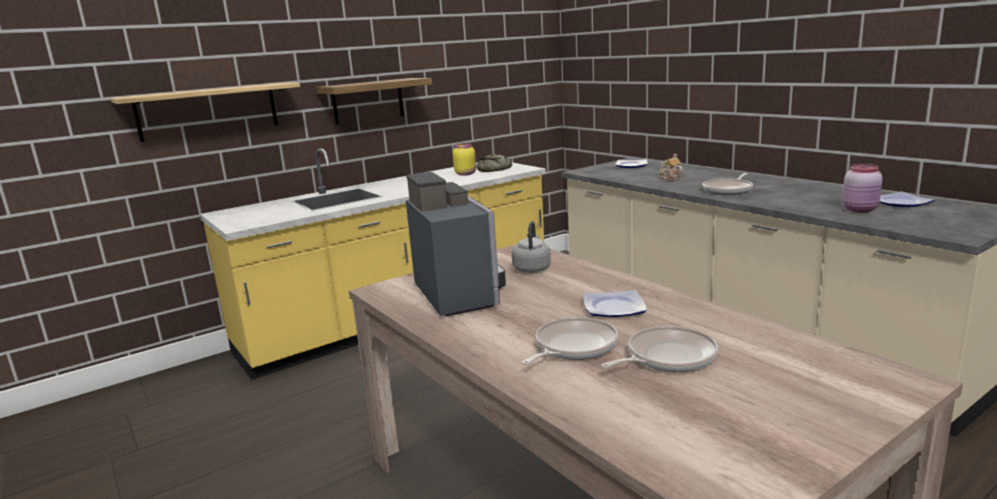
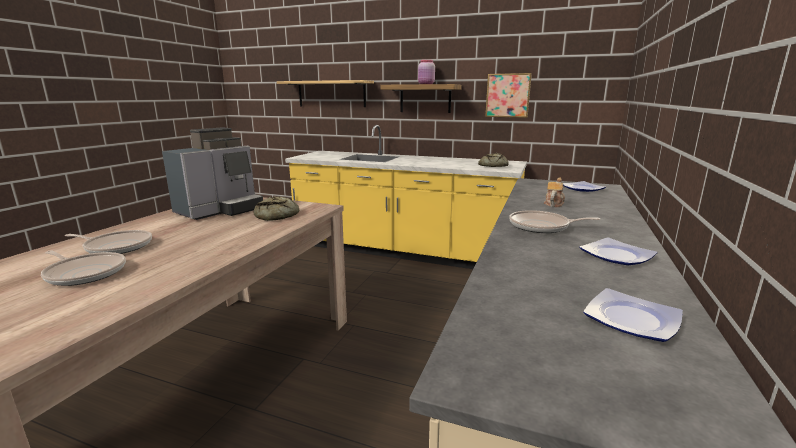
camera: 55 degrees right, 0 degrees up
(463, 86) = (508, 95): none -> picture
(466, 174) = (467, 163): yellow jar -> none
(532, 268) = (278, 215): grey kettle -> bread
(613, 308) = (192, 246): plate -> plate (614, 255)
(861, 209) = (544, 294): pink jar -> pink jar (426, 84)

